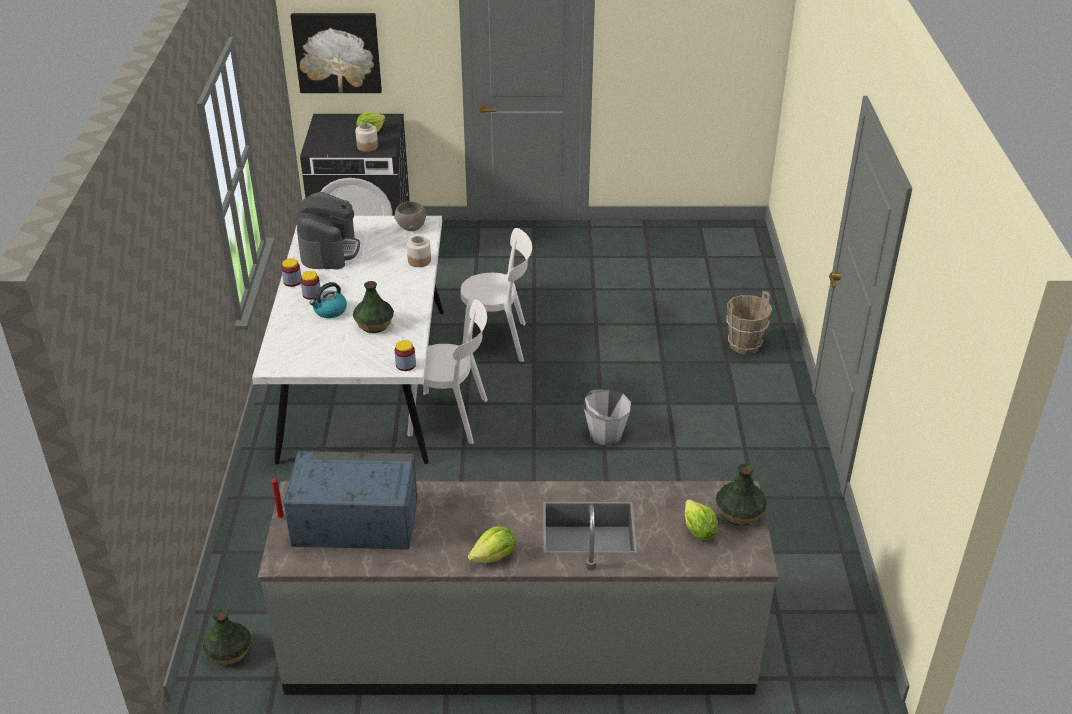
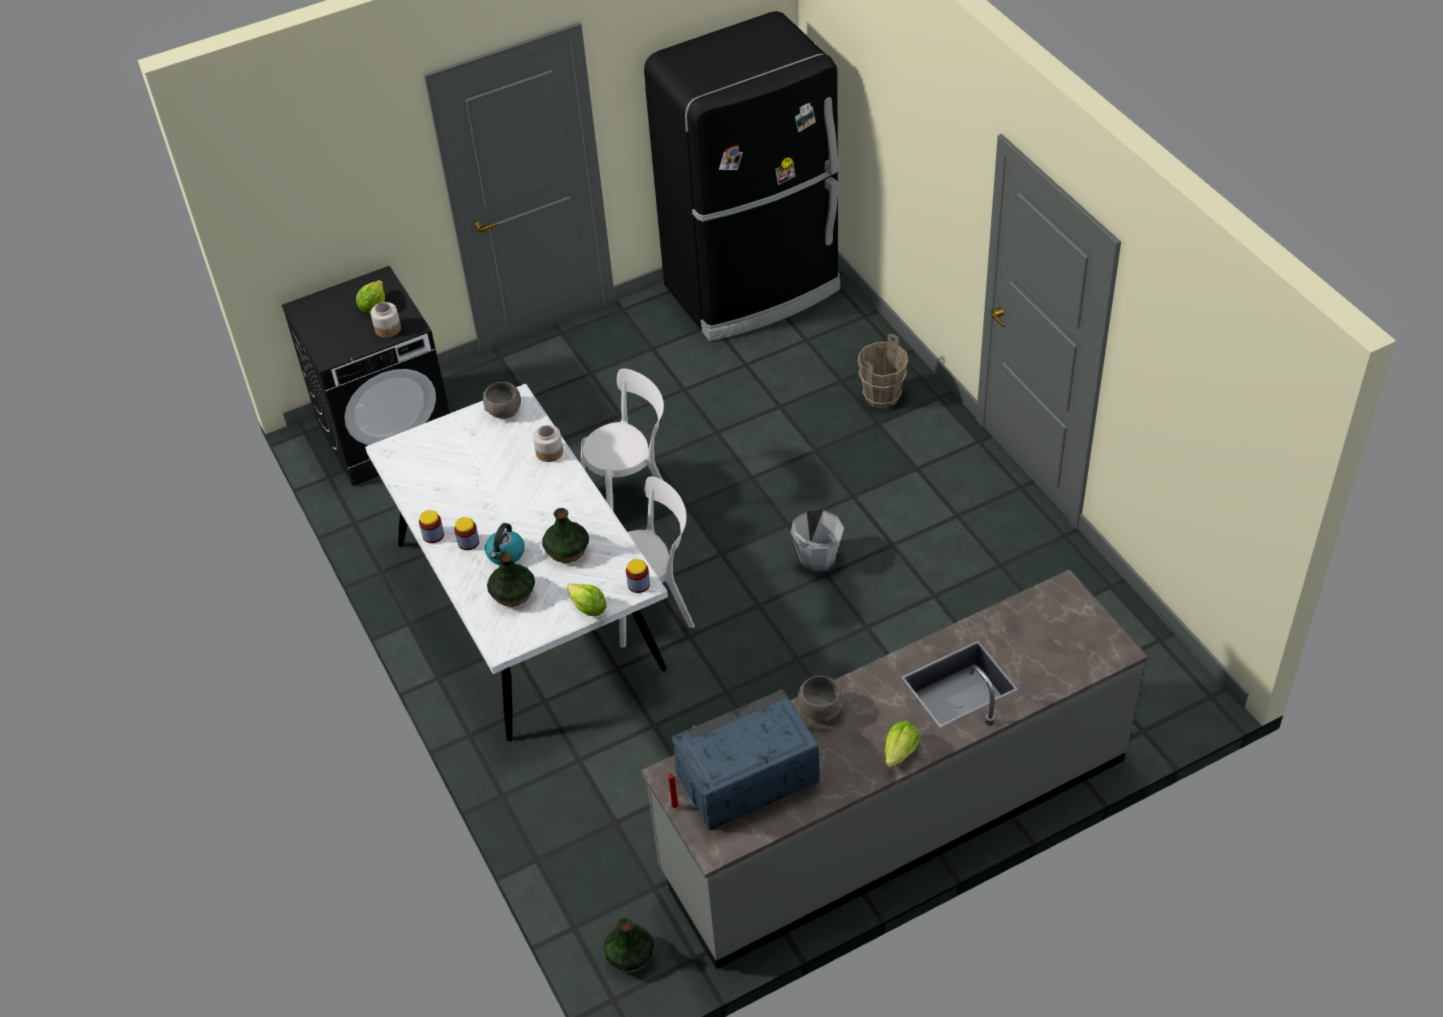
camera: 25 degrees left, 10 degrees up
(329, 250) = (439, 478): coffee machine -> none
(337, 52) = (298, 225): picture -> none
(457, 497) = (820, 709): none -> grey bowl
(698, 245) = (754, 289): none -> black fridge
(698, 531) = (1054, 643): lettuce -> lettuce (588, 609)
(739, 513) = (1076, 609): vase -> vase (513, 594)

